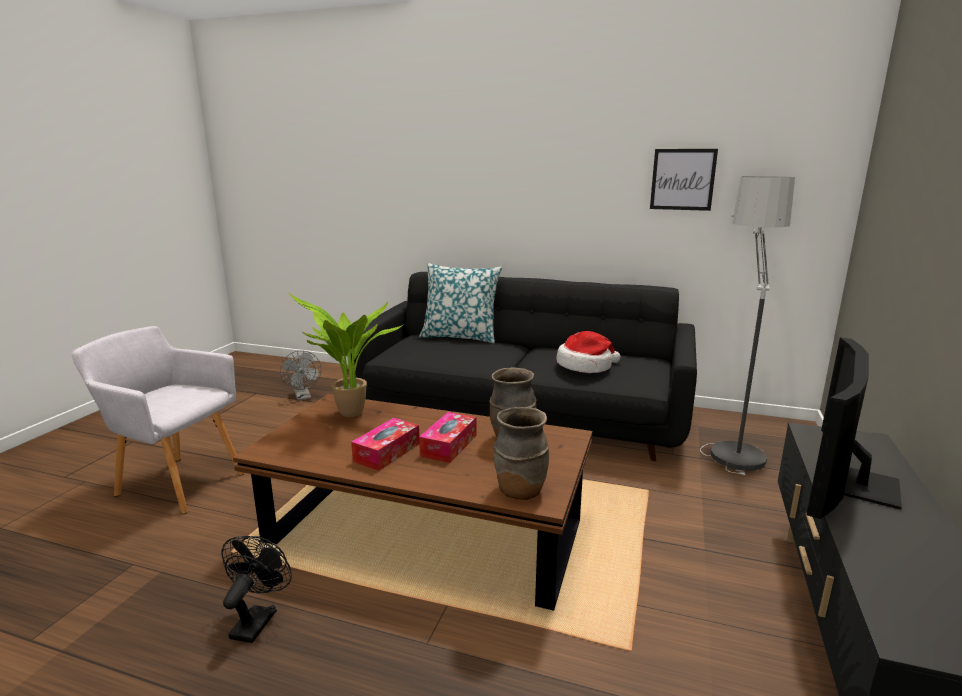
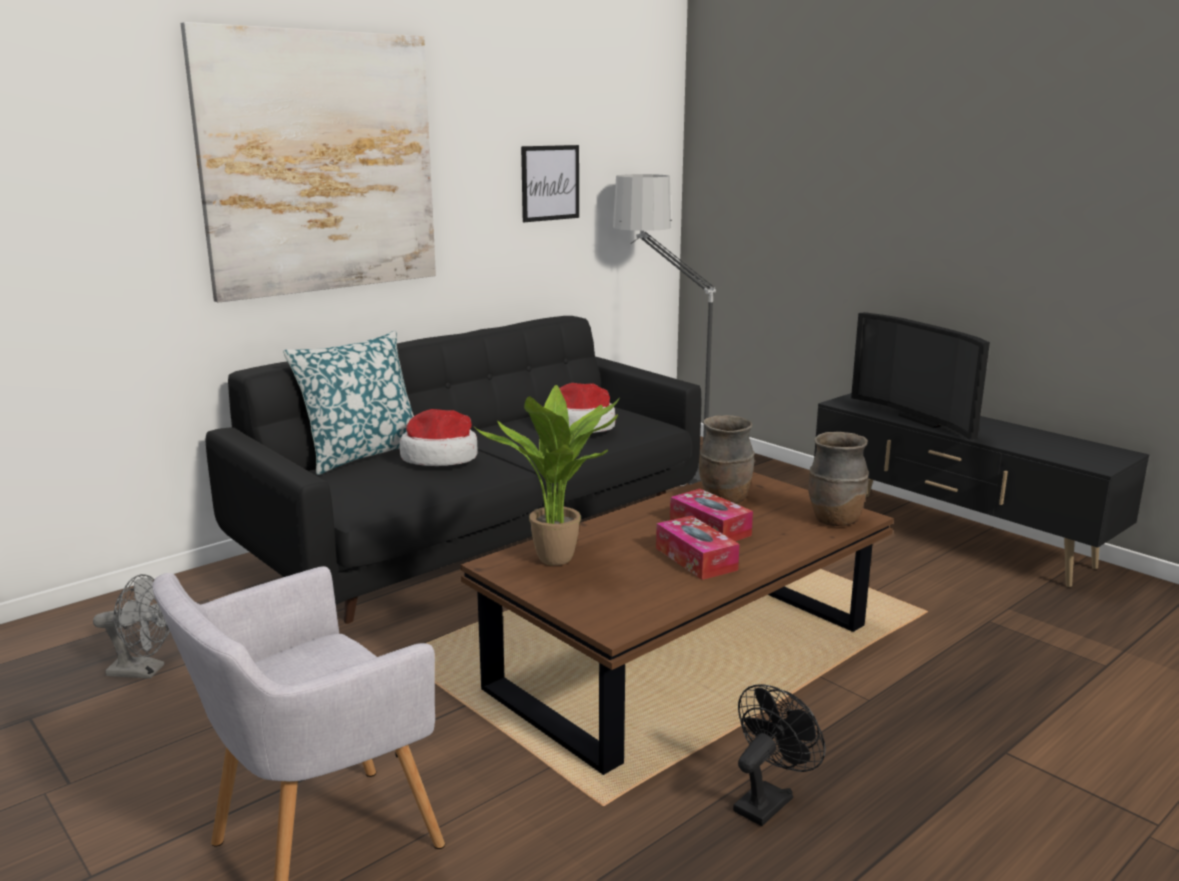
camera: 60 degrees left, 0 degrees up
(257, 619) = (768, 800): black fan -> black fan turned 90 degrees clockwise
(473, 350) = (440, 457): none -> hat
(490, 157) = (320, 163): none -> picture

